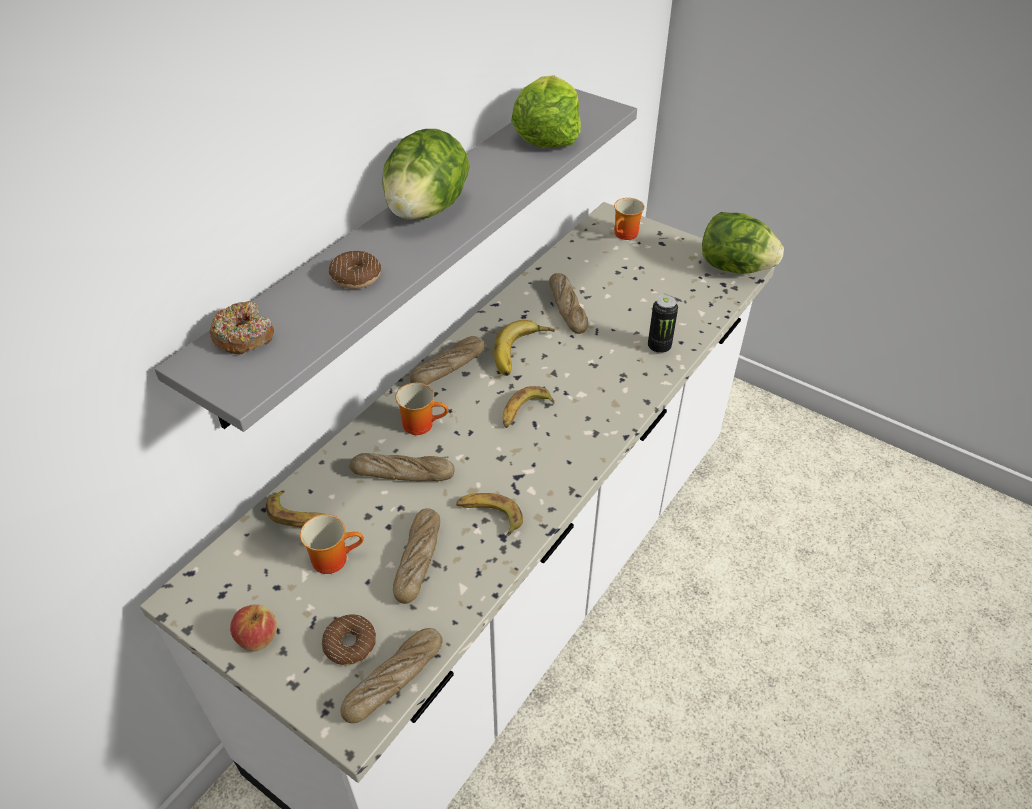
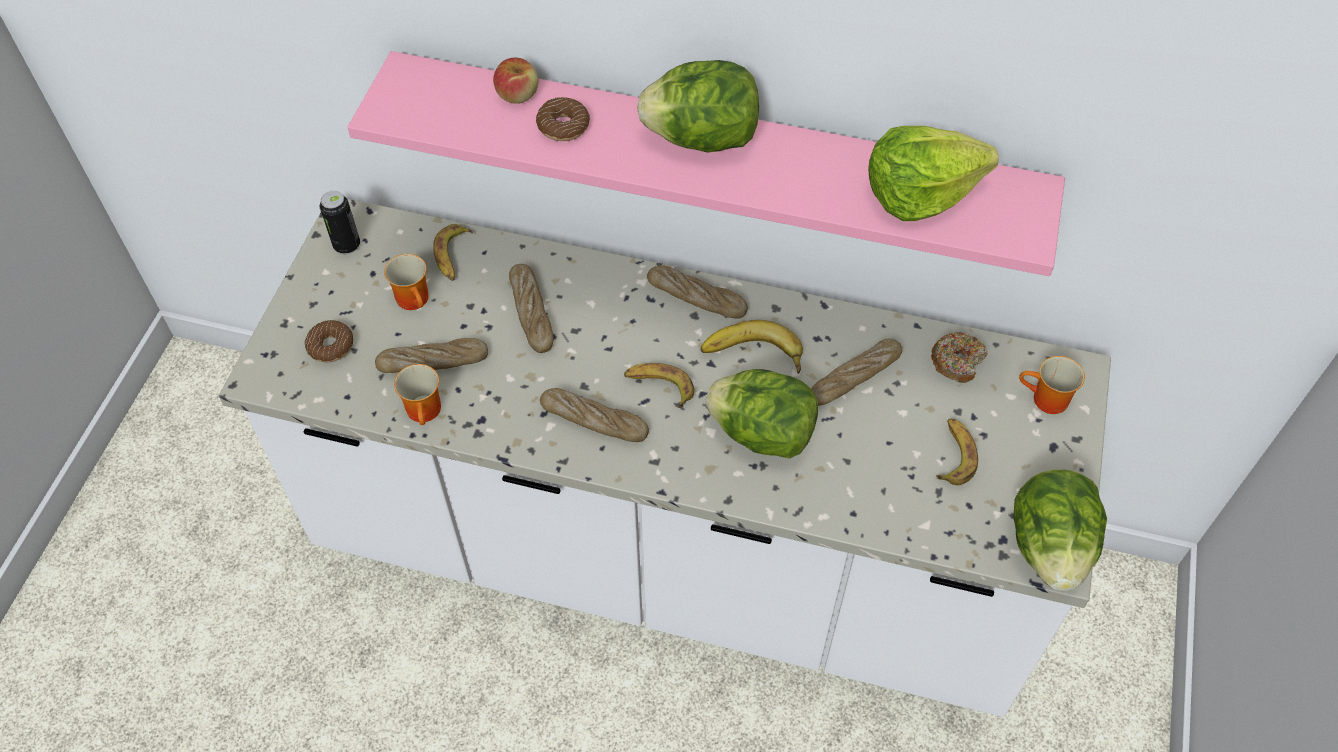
camera: 70 degrees right, 10 degrees up
(244, 336) = (448, 86): donut -> donut (957, 361)
(257, 637) = (321, 282): apple -> apple (518, 94)
(394, 679) = (306, 389): bread -> bread (594, 420)
(404, 241) = (712, 153): grey shelf -> pink shelf
(422, 423) = (604, 304): mug -> mug (427, 411)
(489, 516) = (504, 400): banana -> banana (954, 455)
(595, 367) = (762, 434): none -> lettuce
(659, 347) = (831, 491): can -> can (347, 245)

